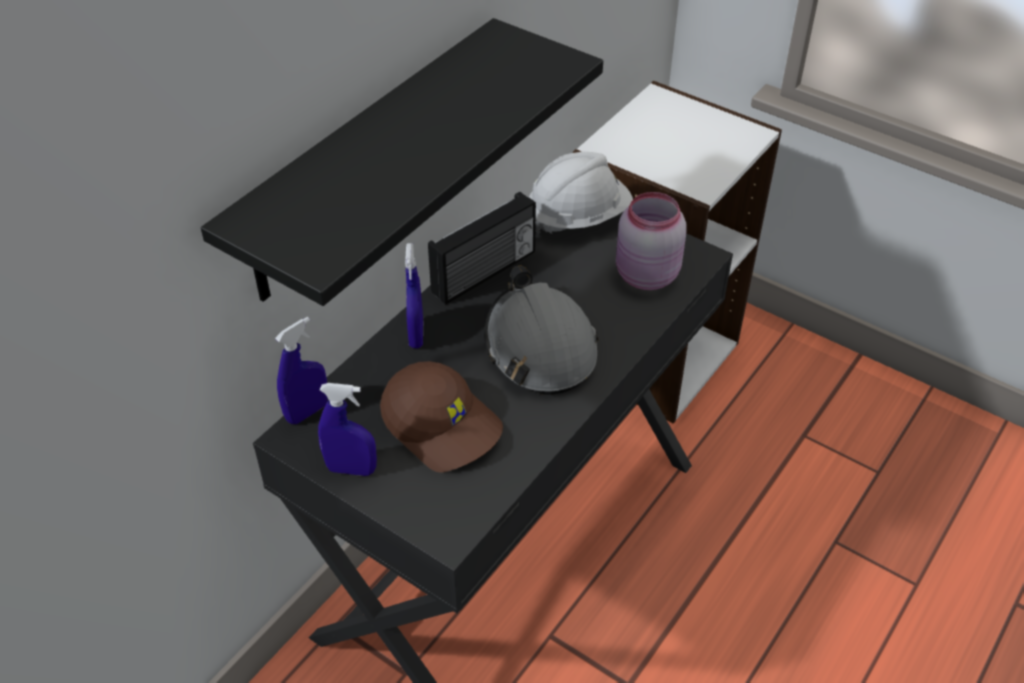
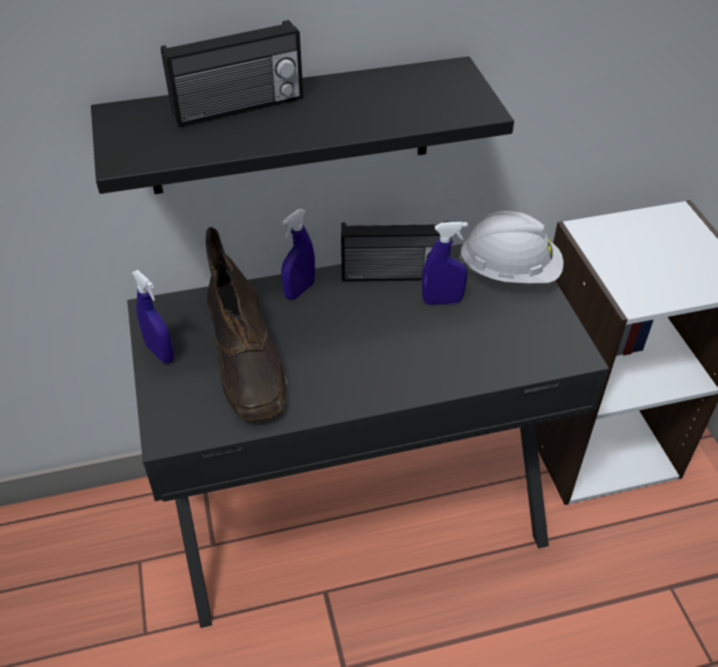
camera: 40 degrees right, 0 degrees up
(307, 412) = (178, 300): blue spray bottle -> blue spray bottle (442, 301)
(358, 158) = (239, 108): none -> radio
(443, 425) = (247, 361): brown cap -> brown boot
(539, 347) = (372, 349): grey hard hat -> none
(644, 275) = (513, 343): pink jar -> none

